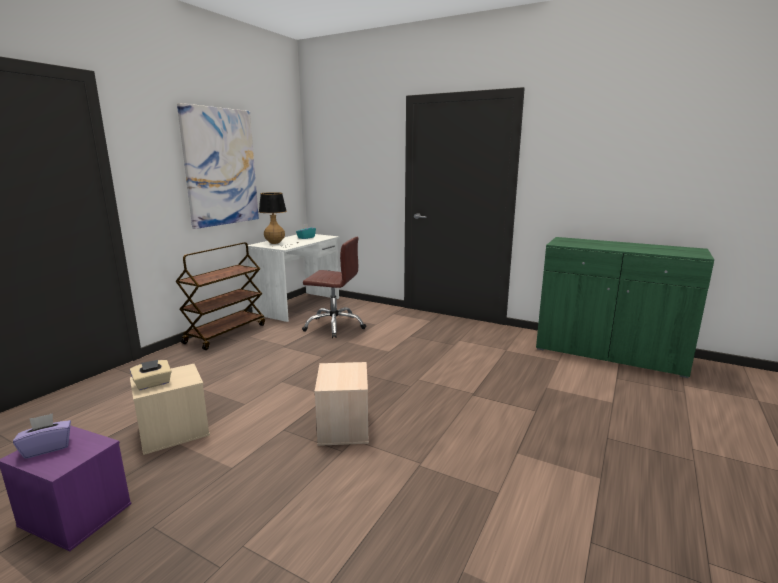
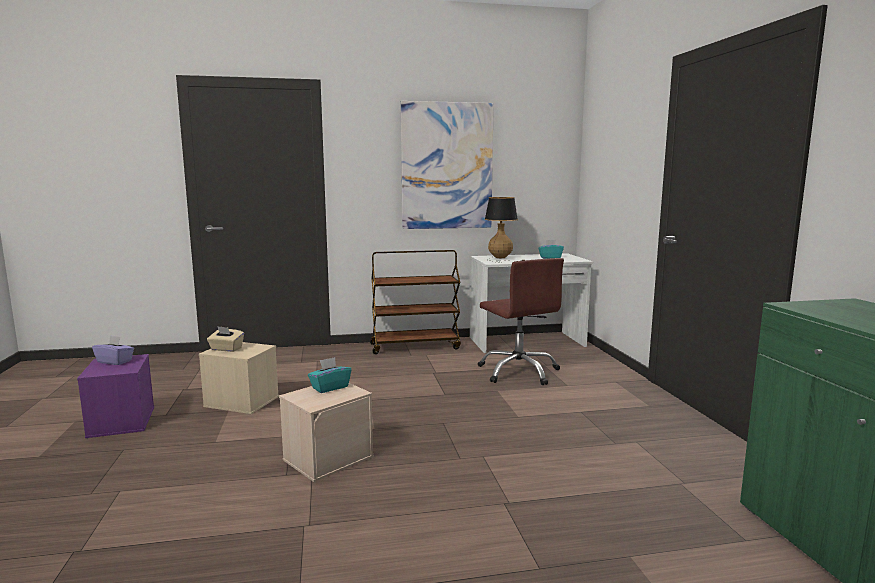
camera: 50 degrees right, 5 degrees down
(333, 370) = (330, 387): none -> turquoise tissue box

